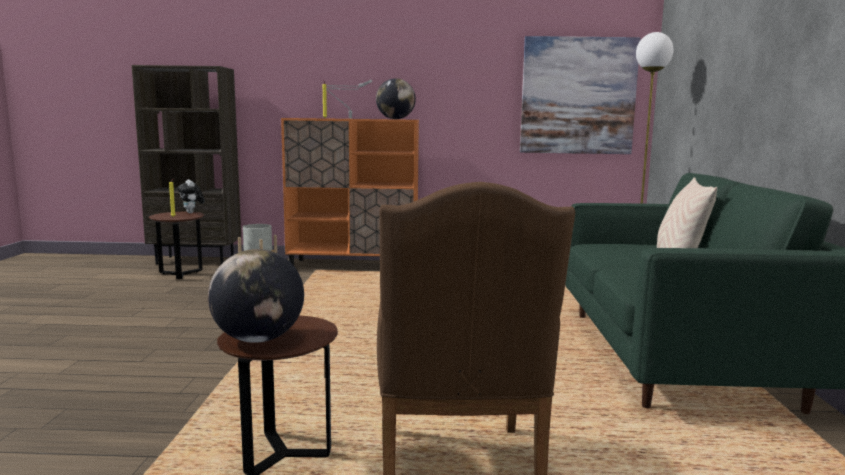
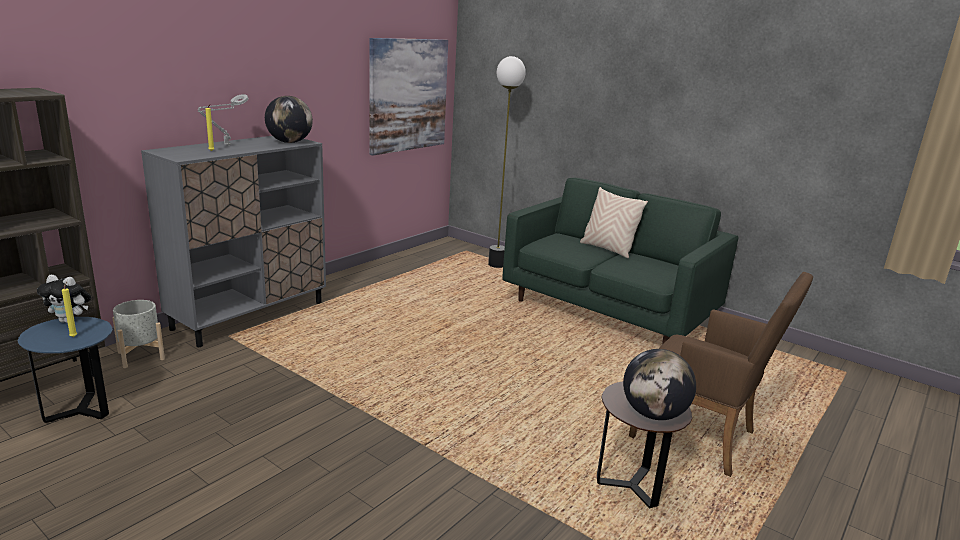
camera: 55 degrees left, 10 degrees up
(180, 274) = (80, 411): brown side table -> blue side table
(354, 266) = (250, 315): orange cabinet -> grey cabinet

